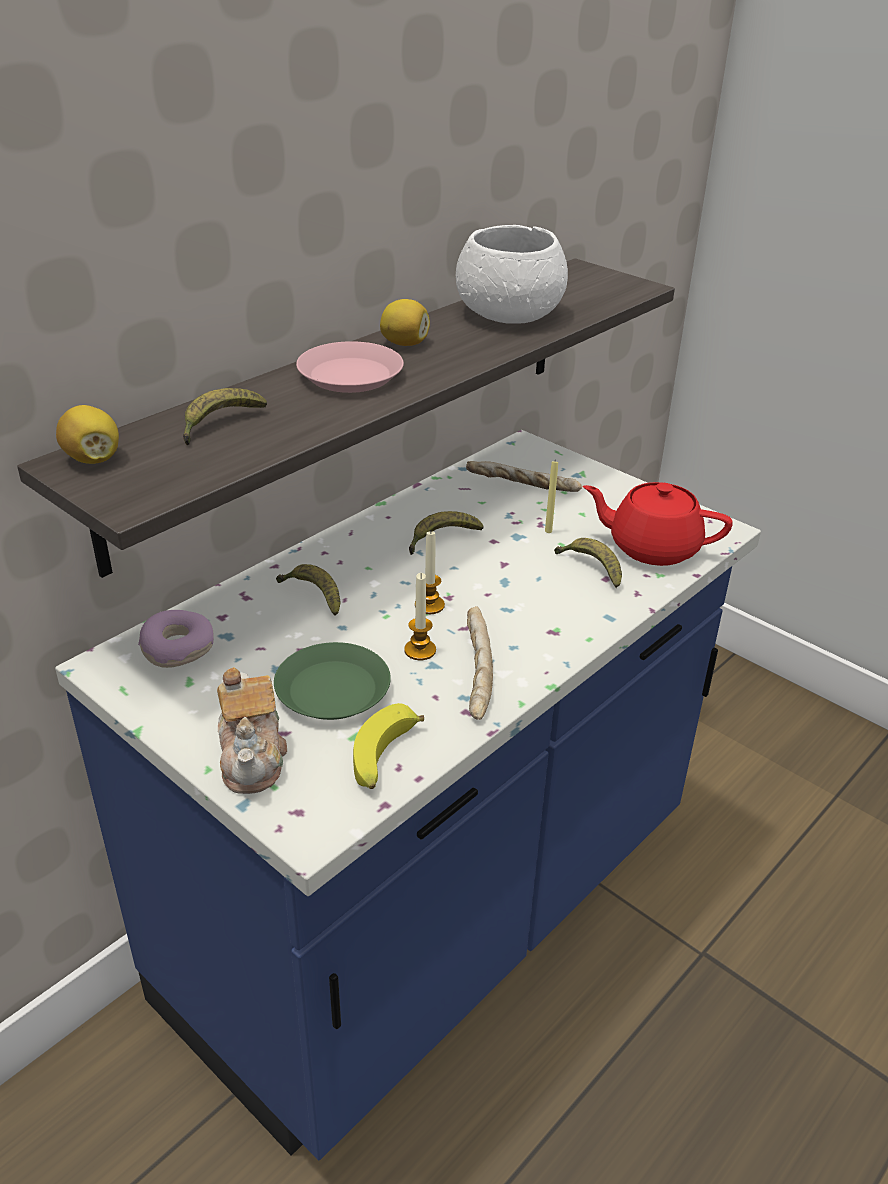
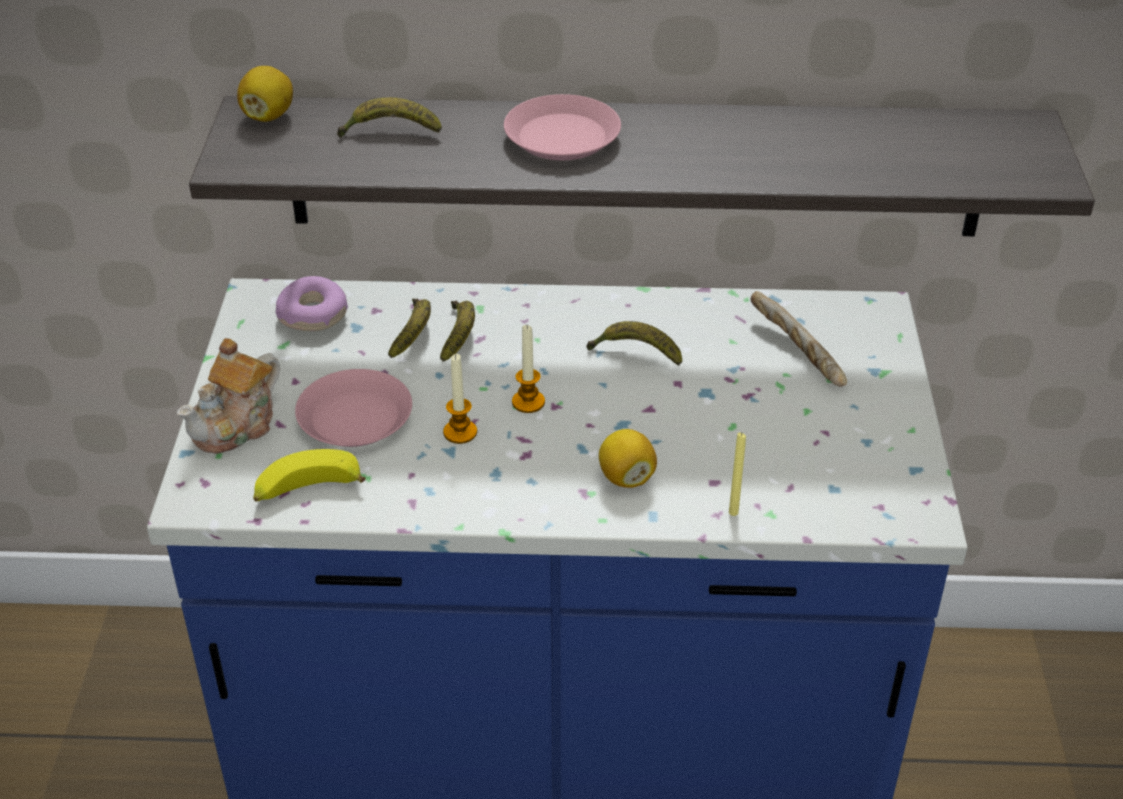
camera: 50 degrees right, 5 degrees up
(333, 690) = (355, 418): green plate -> pink plate
(405, 343) = (669, 128): lemon -> lemon (626, 477)
(474, 673) = (467, 479): bread -> none
(510, 313) = (834, 144): white bowl -> none
(548, 531) = (742, 406): yellow candle -> yellow candle (733, 512)
(591, 568) = (717, 465): banana -> banana (414, 334)
(652, 547) = (812, 485): red teapot -> none

